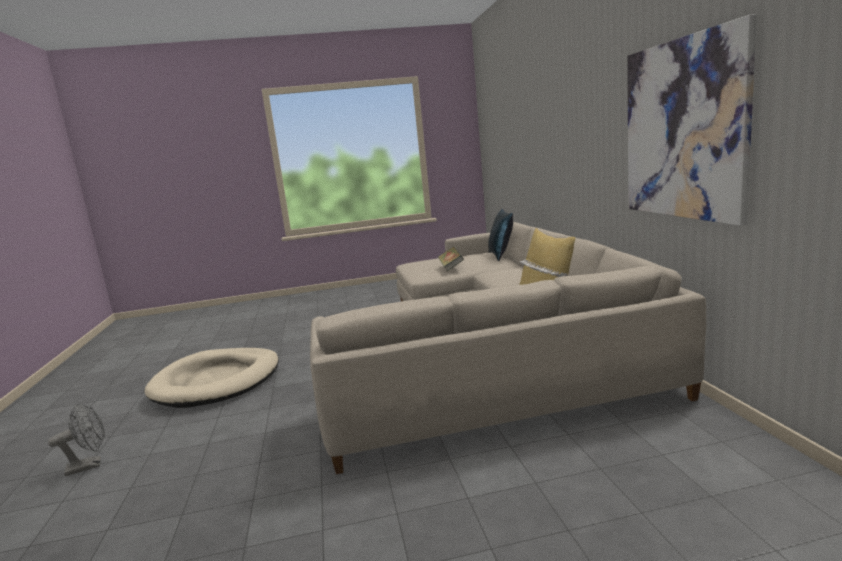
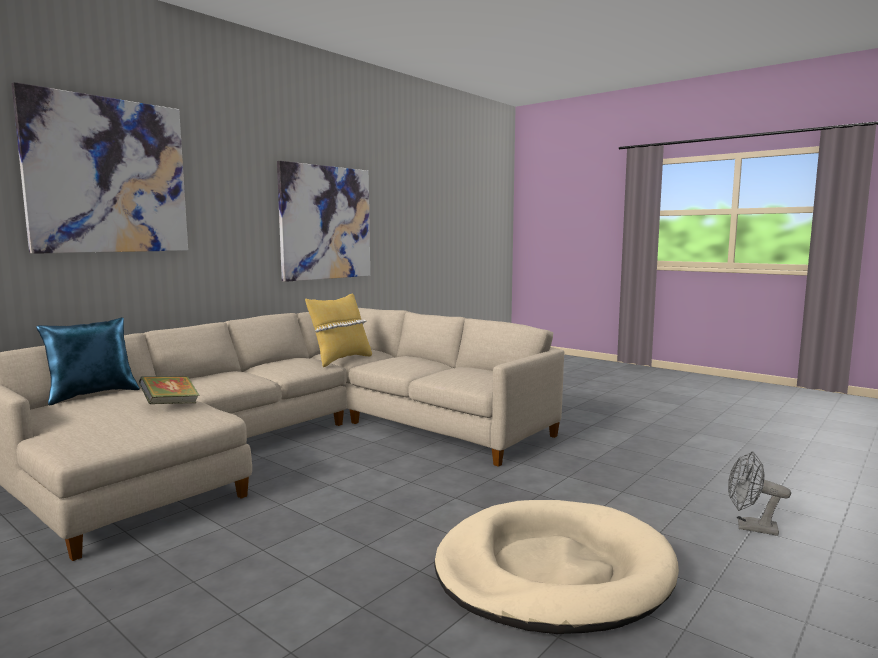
camera: 130 degrees left, 5 degrees down
(547, 109) = (108, 176): none -> picture

